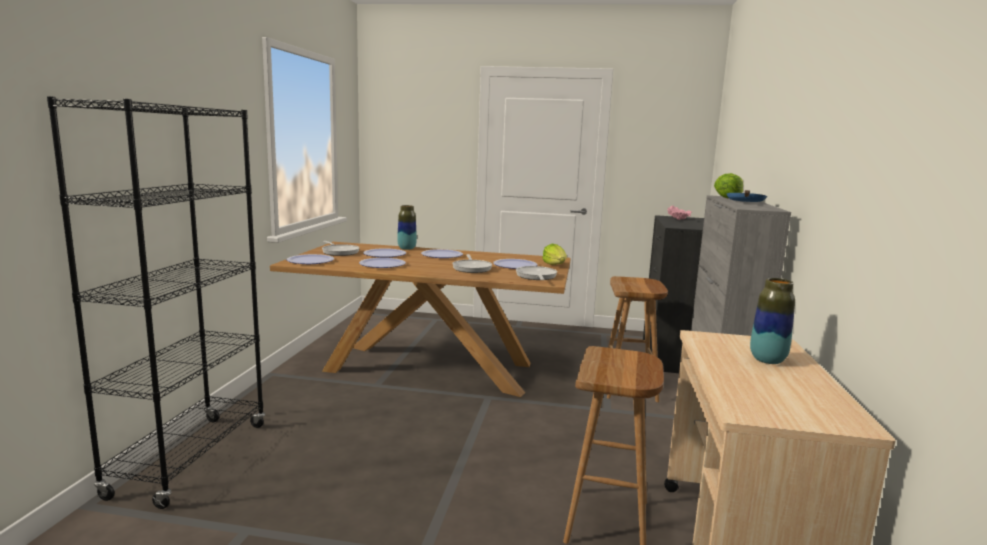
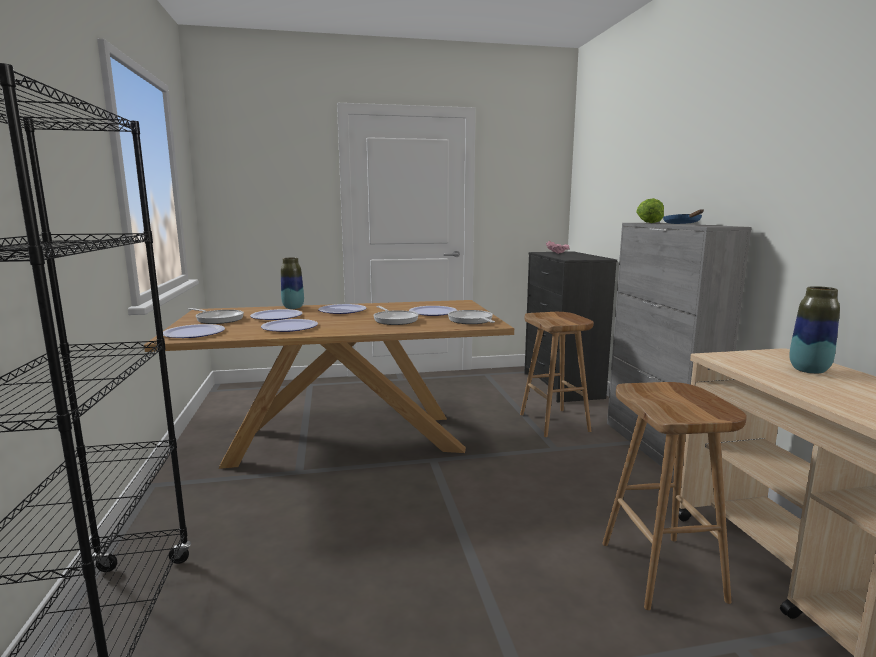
camera: 20 degrees left, 0 degrees up
(555, 265) = (470, 308): lettuce -> none

